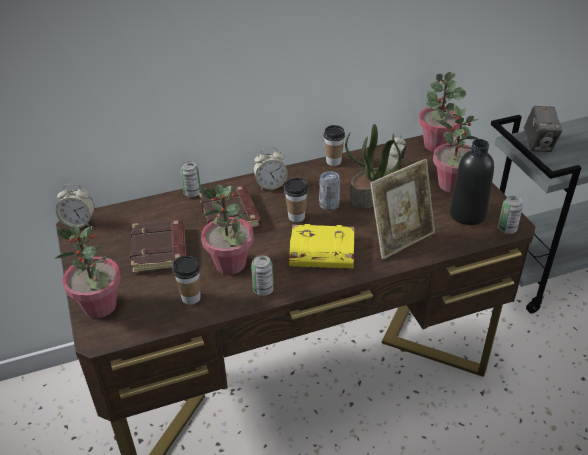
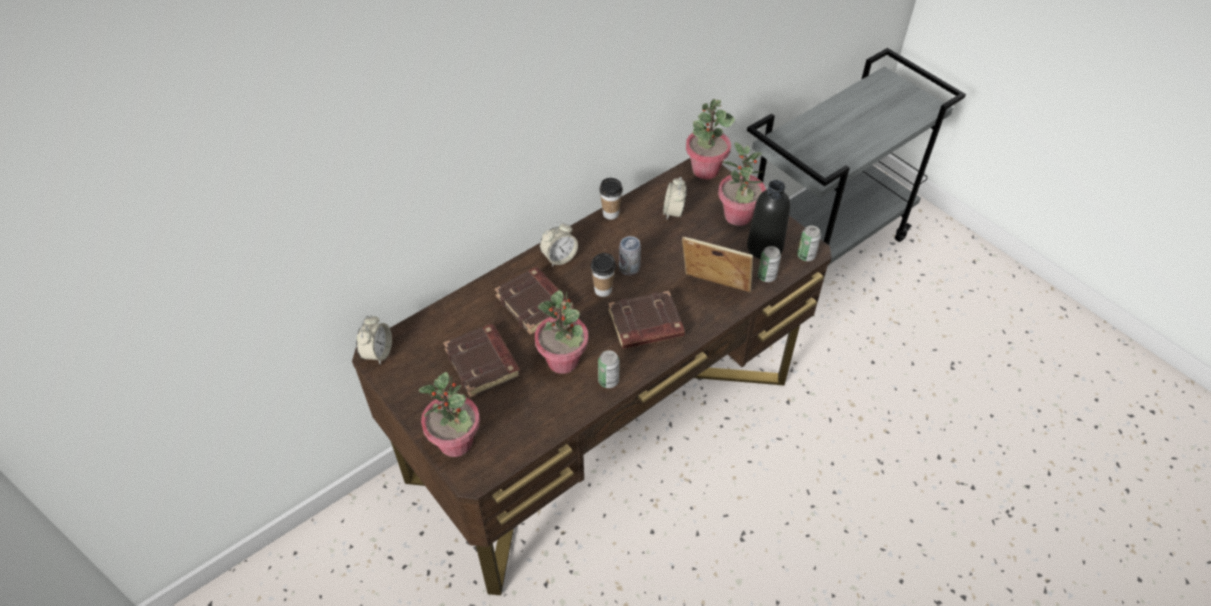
camera: 20 degrees left, 10 degrees up
(79, 222) = (378, 353): alarm clock -> alarm clock turned 60 degrees counterclockwise
(191, 297) = (542, 408): cup -> none
(192, 193) = (481, 287): can -> can (766, 276)
(321, 252) = (645, 325): yellow book -> brown book
(371, 197) = (666, 249): potted plant -> none
(400, 239) = (714, 291): picture frame -> picture frame turned 105 degrees counterclockwise
(538, 144) = (796, 143): camera -> none

